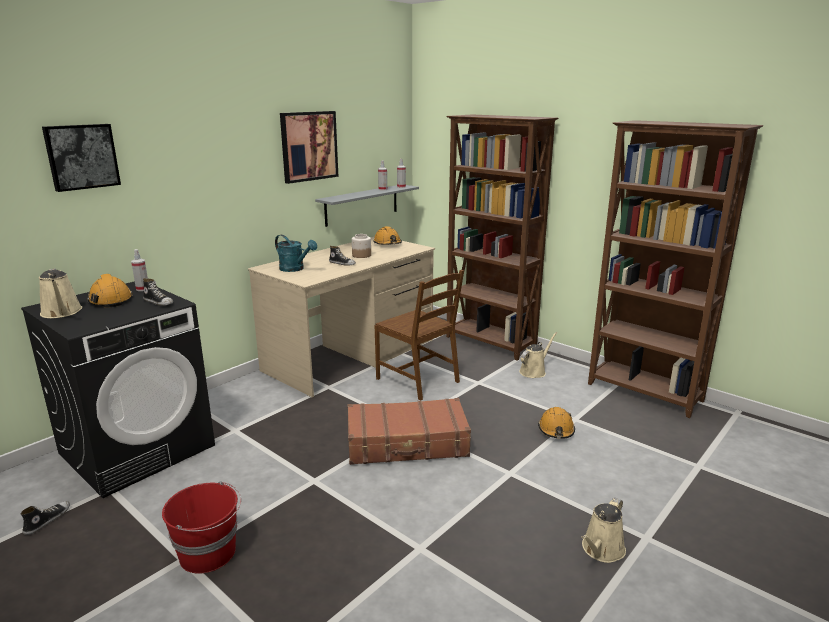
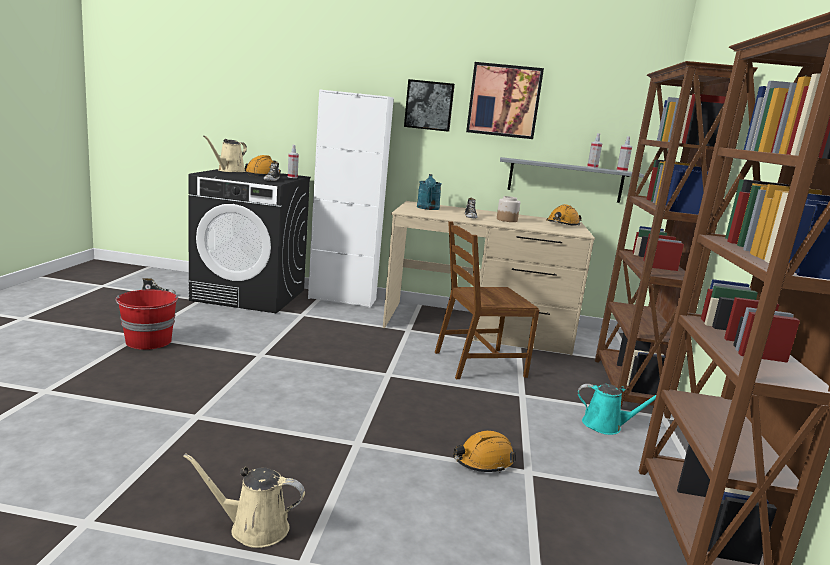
camera: 55 degrees right, 5 degrees down
(81, 156) = (291, 72): picture -> picture (429, 105)
(218, 396) = (342, 299): none -> white cabinet
(407, 444) = (354, 380): brown suitcase -> none
(419, 380) = (478, 364): brown chair -> brown chair turned 60 degrees clockwise
(534, 371) = (606, 425): beige watering can -> turquoise watering can

